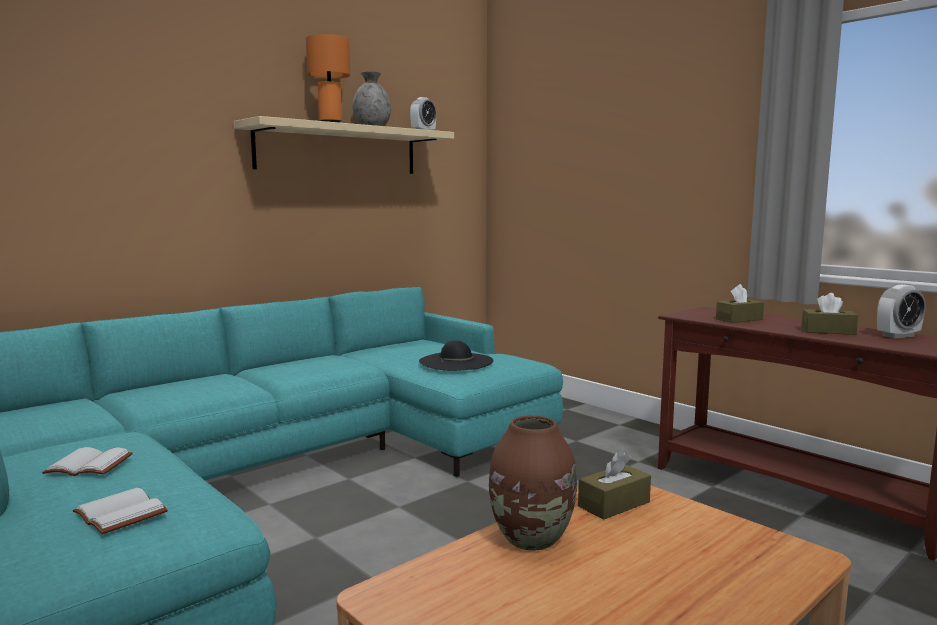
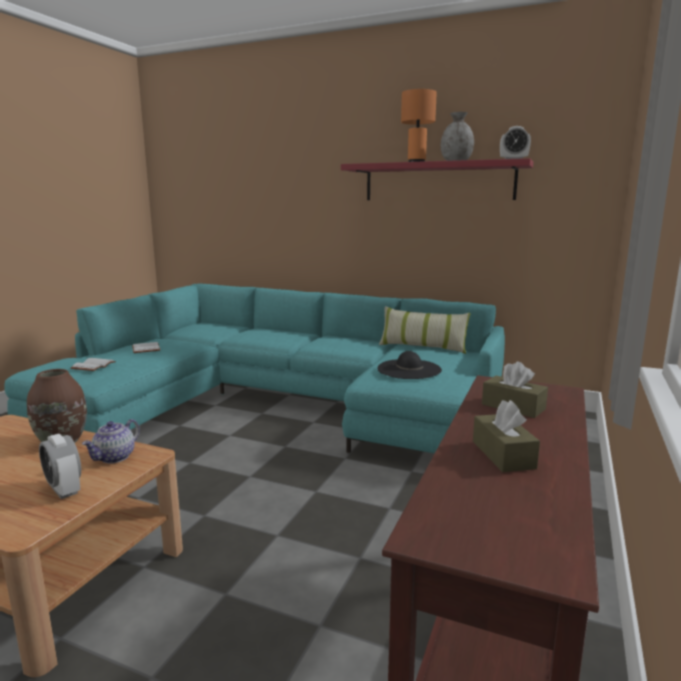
camera: 65 degrees right, 5 degrees up
(338, 150) = (438, 182): beige shelf -> red shelf
(378, 349) = (422, 347): none -> pillow
(614, 504) = (115, 457): brown tissue box -> teapot
(898, 336) = (539, 504): alarm clock -> alarm clock (64, 490)

